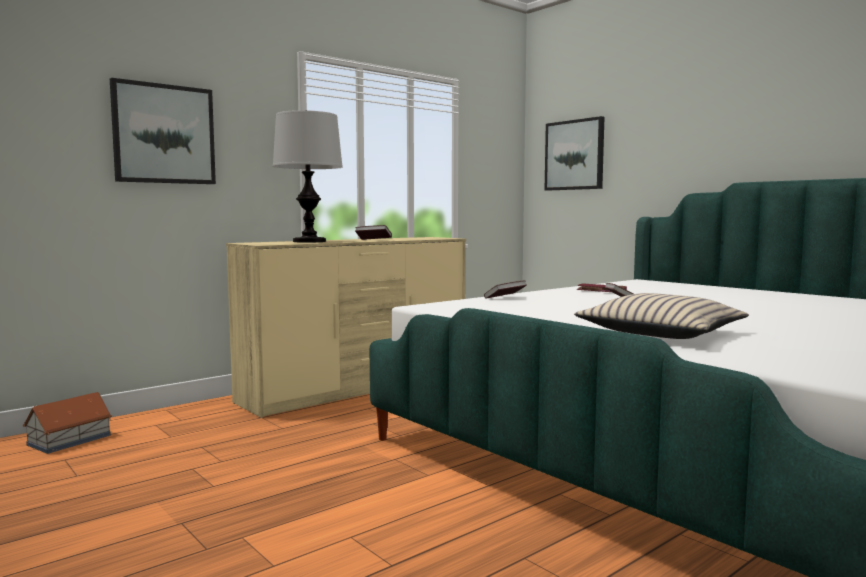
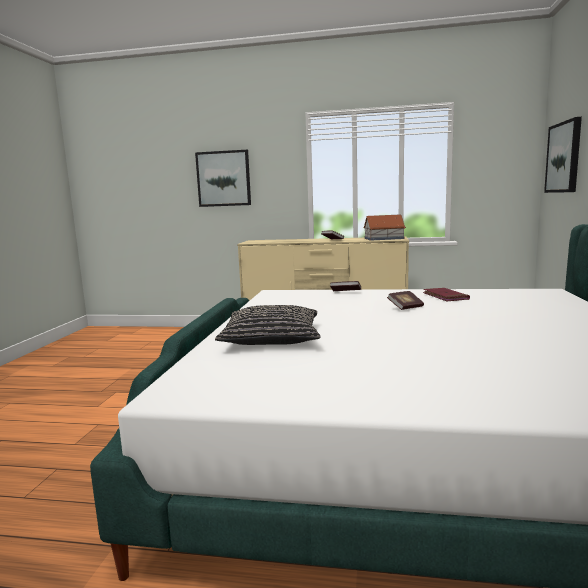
camera: 50 degrees right, 5 degrees up
(68, 440) = (169, 333): toy house -> toy house (383, 238)
(309, 241) = (287, 240): table lamp -> none
(661, 333) = (272, 338): beige pillow -> black pillow

